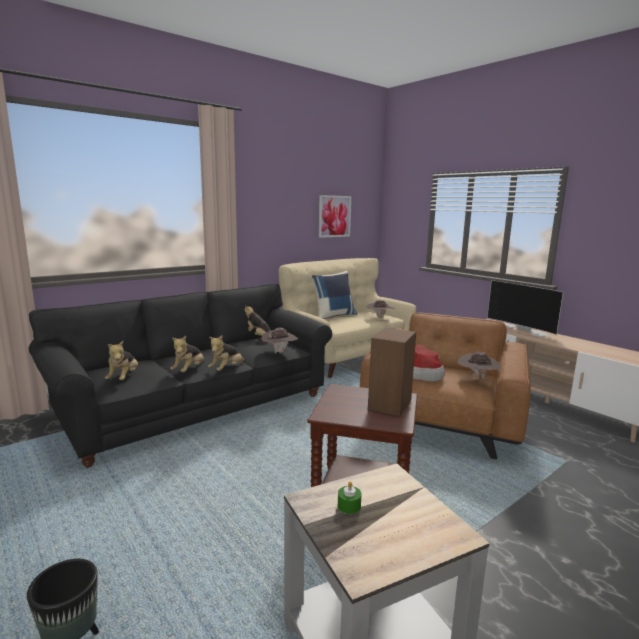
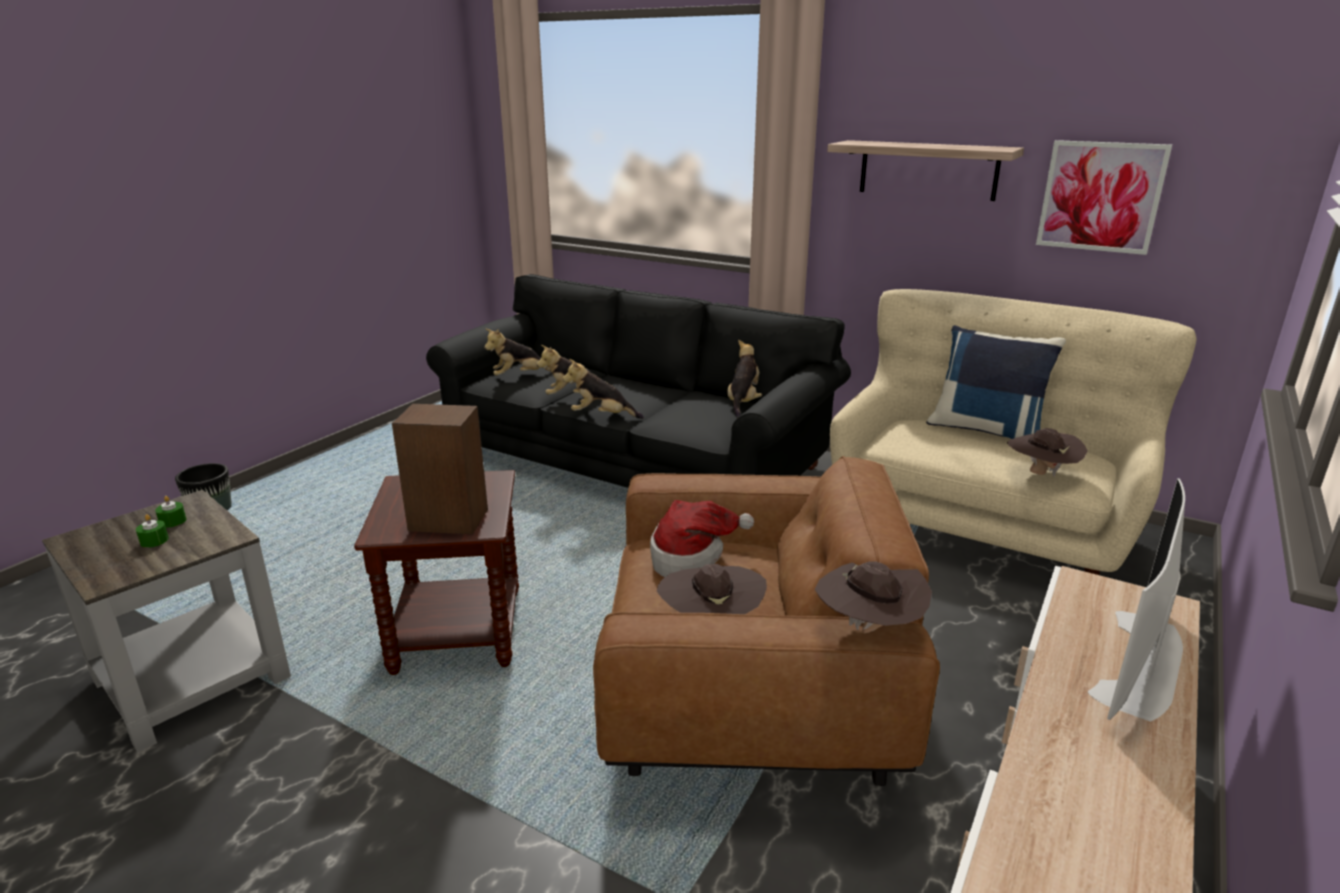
camera: 70 degrees right, 10 degrees up
(277, 209) = (928, 170): none -> shelf
(279, 352) = (689, 428): brown hat -> brown hat (869, 629)
(386, 513) = (154, 541): none -> green candle

